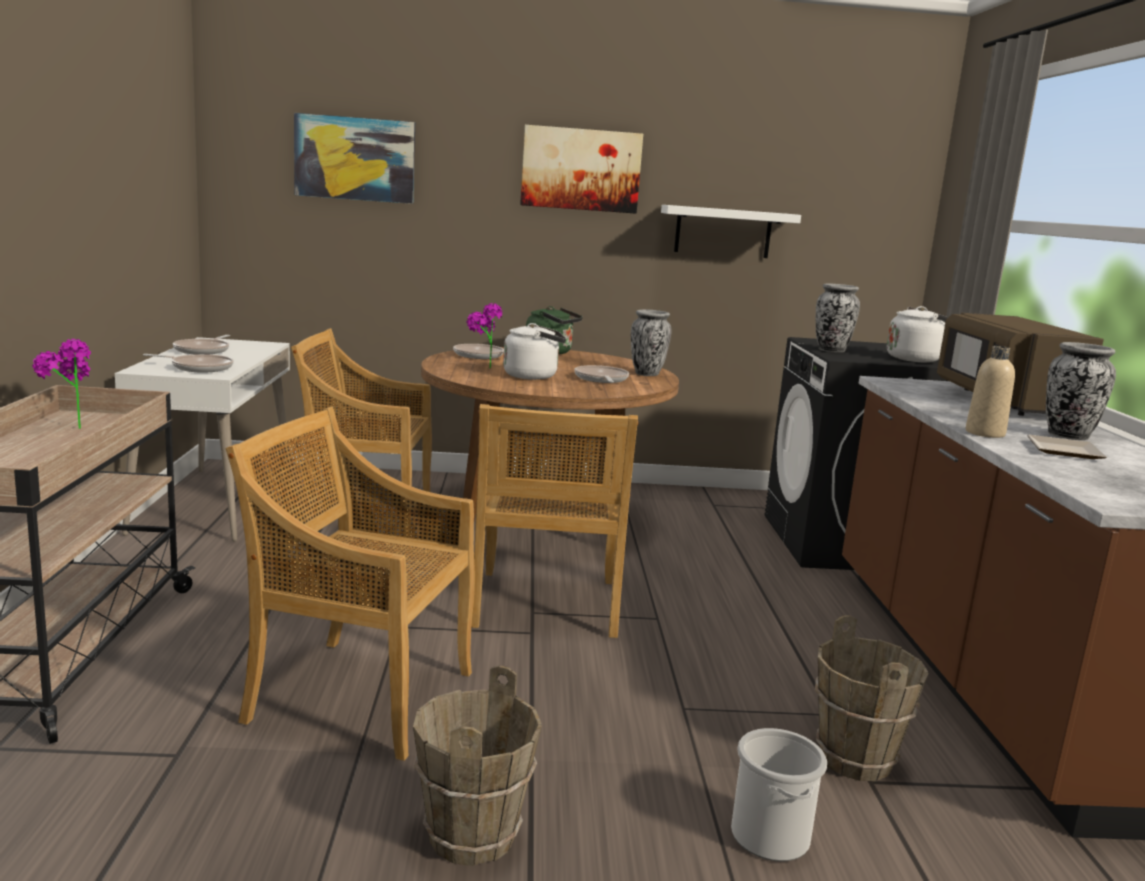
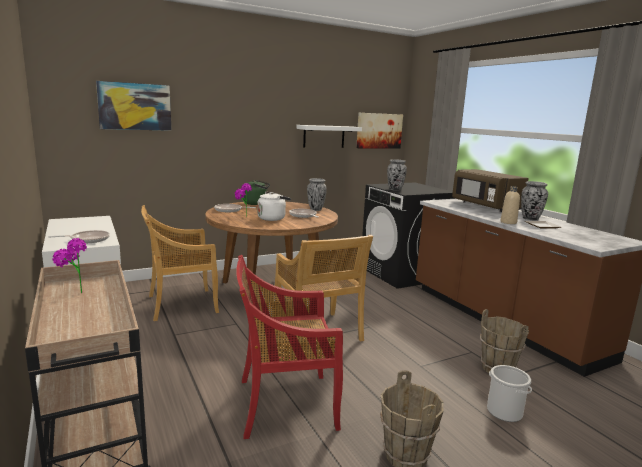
camera: 25 degrees left, 0 degrees up
(204, 350) = (70, 227): frying pan -> none
(358, 695) = (284, 404): beige chair -> red chair
(581, 169) = (257, 108): picture -> picture (379, 131)
(916, 359) = (429, 190): white kettle -> none

